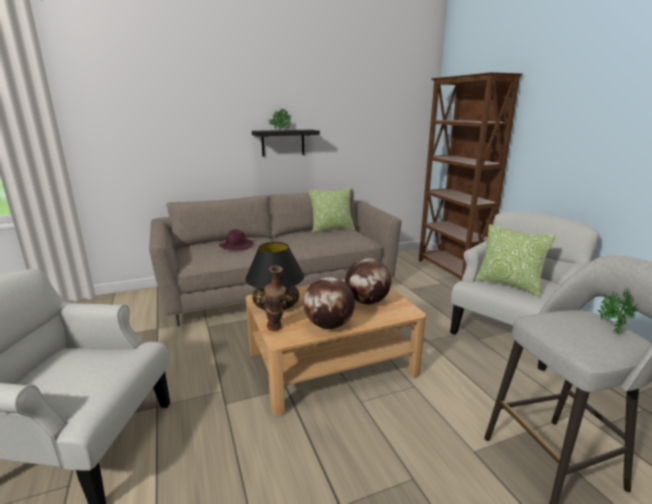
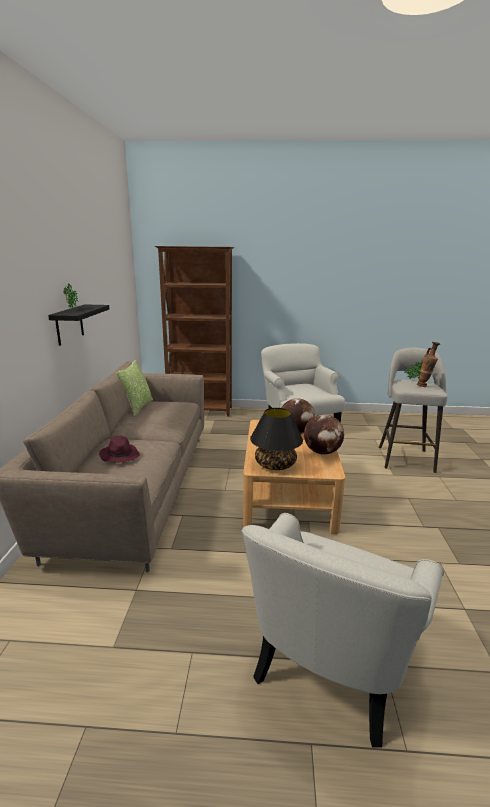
camera: 65 degrees left, 0 degrees up
(276, 330) = (317, 471): vase -> vase (424, 386)
(508, 284) = (304, 392): pillow -> none

